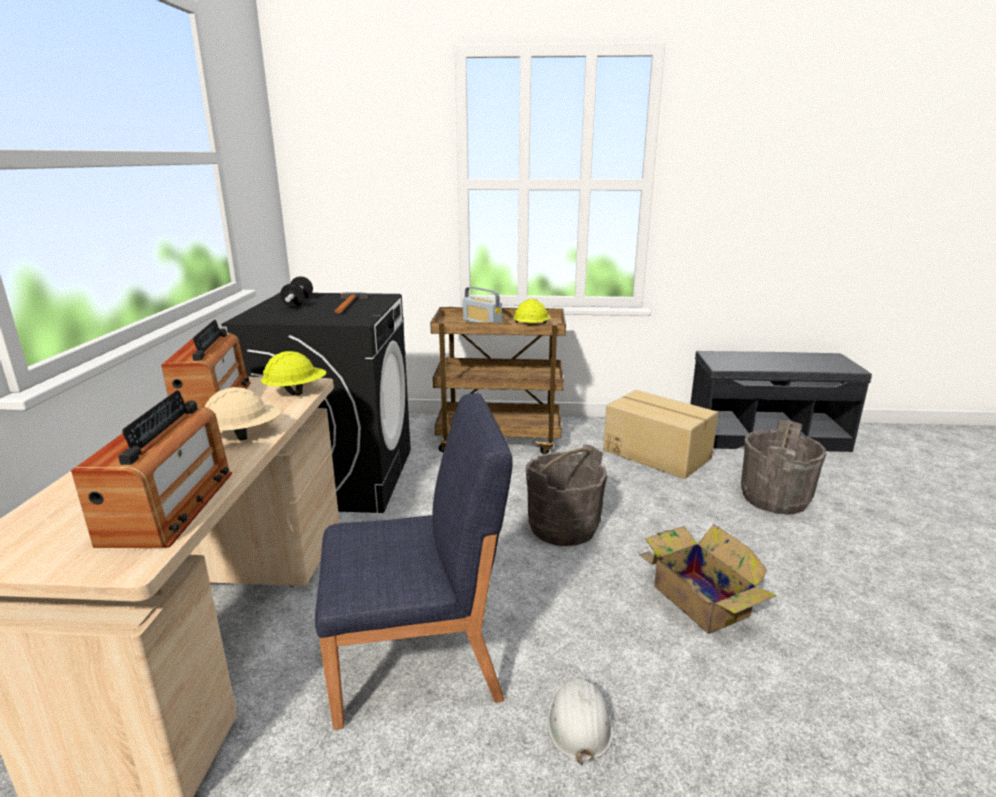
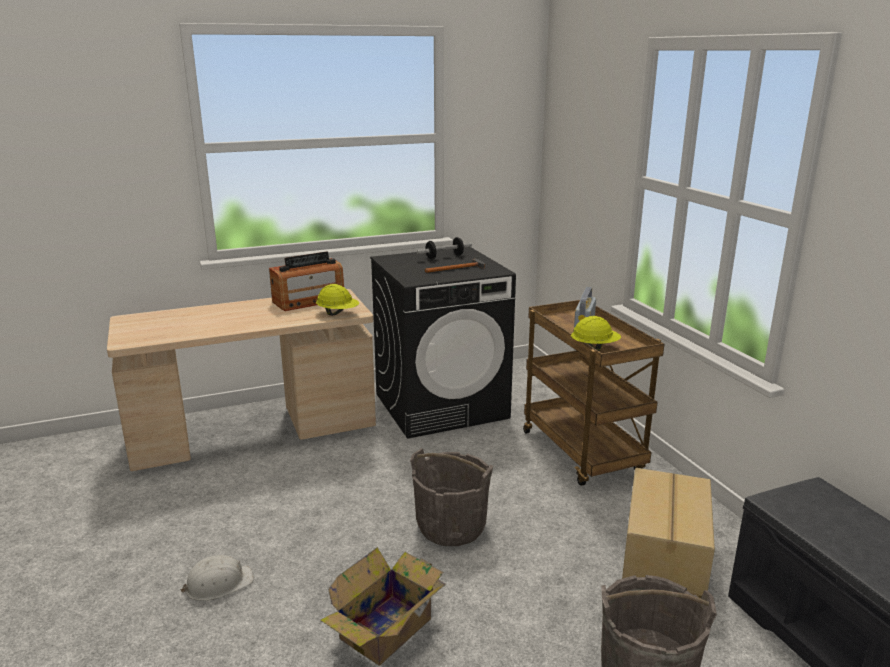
camera: 65 degrees right, 0 degrees up
(169, 506) = (174, 333): radio -> none
(244, 435) = (263, 321): beige hard hat -> none
(418, 660) = (254, 504): blue chair -> none

